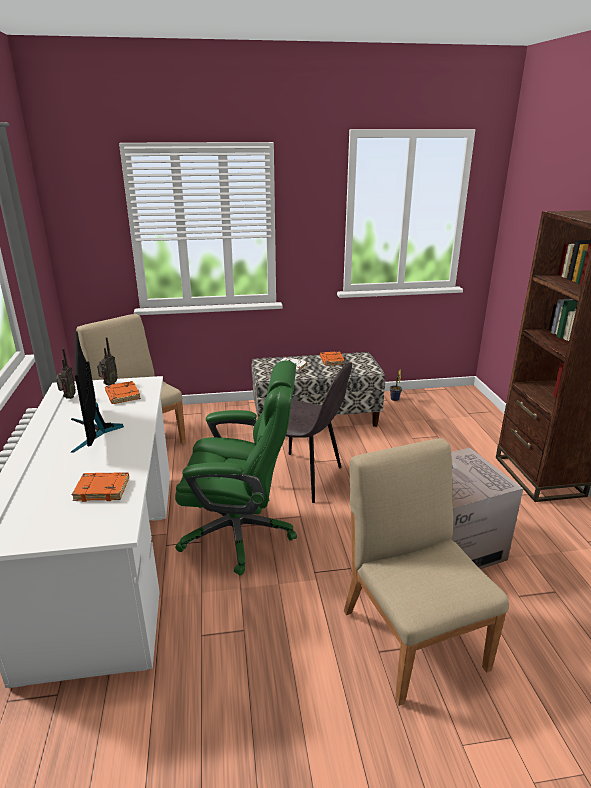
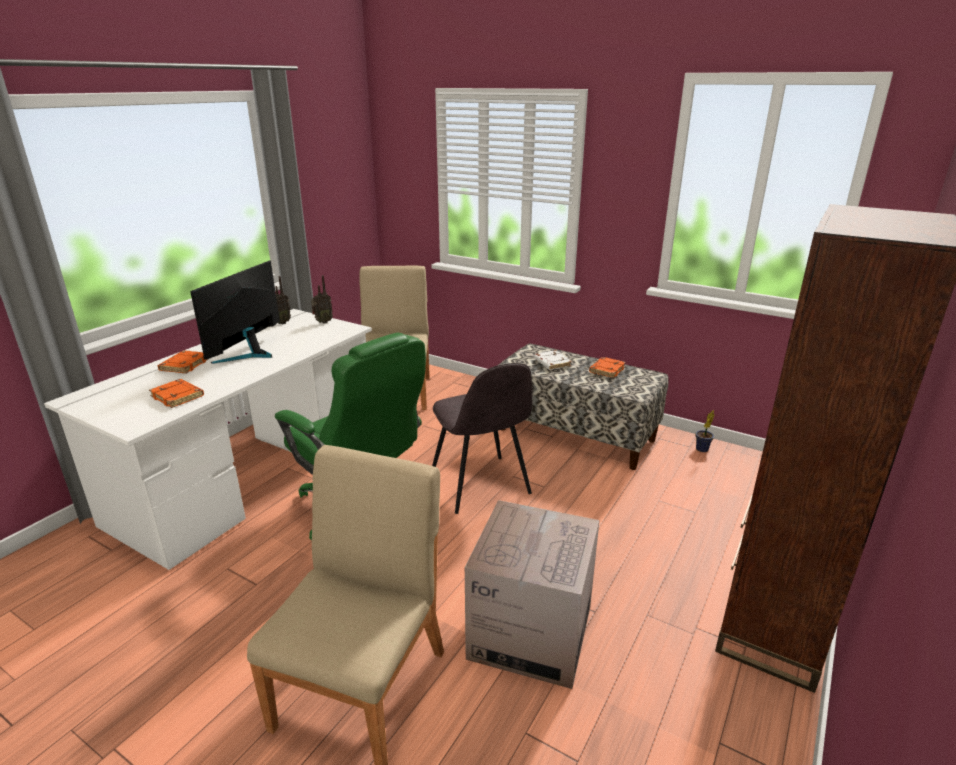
camera: 40 degrees right, 0 degrees up
(122, 395) = (315, 333): orange book -> orange book (184, 365)

